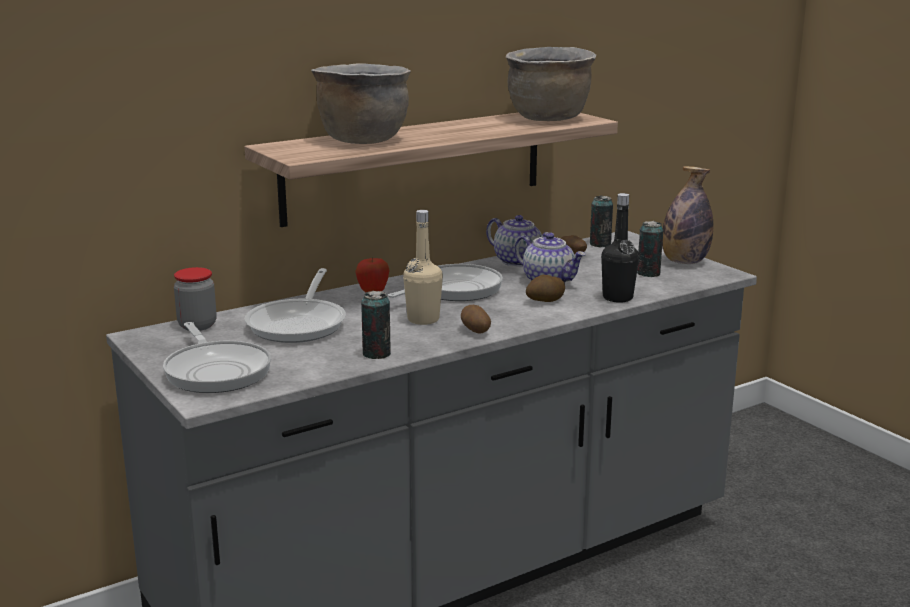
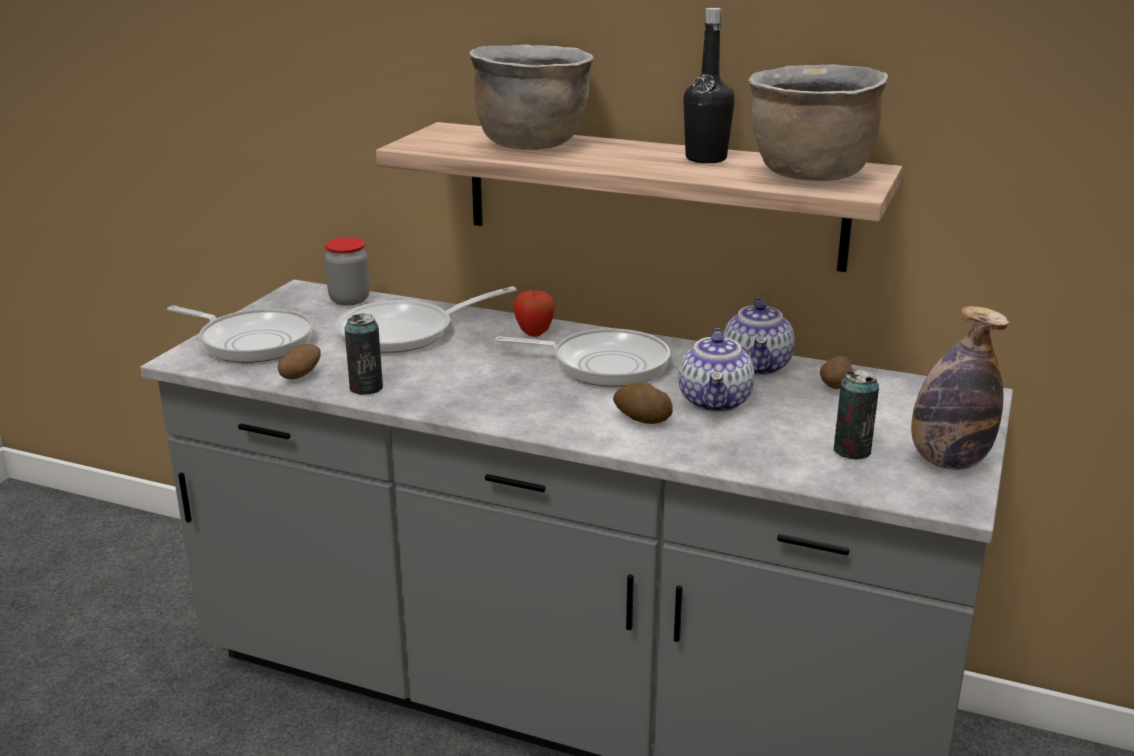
camera: 55 degrees right, 5 degrees up
(216, 371) = (251, 341): frying pan -> frying pan turned 90 degrees counterclockwise
(423, 319) = (491, 378): beige bottle -> none
(475, 331) = (490, 412): potato -> potato (300, 376)
(600, 244) = (913, 390): can -> none
(617, 298) = (723, 457): black bottle -> black bottle (706, 158)

